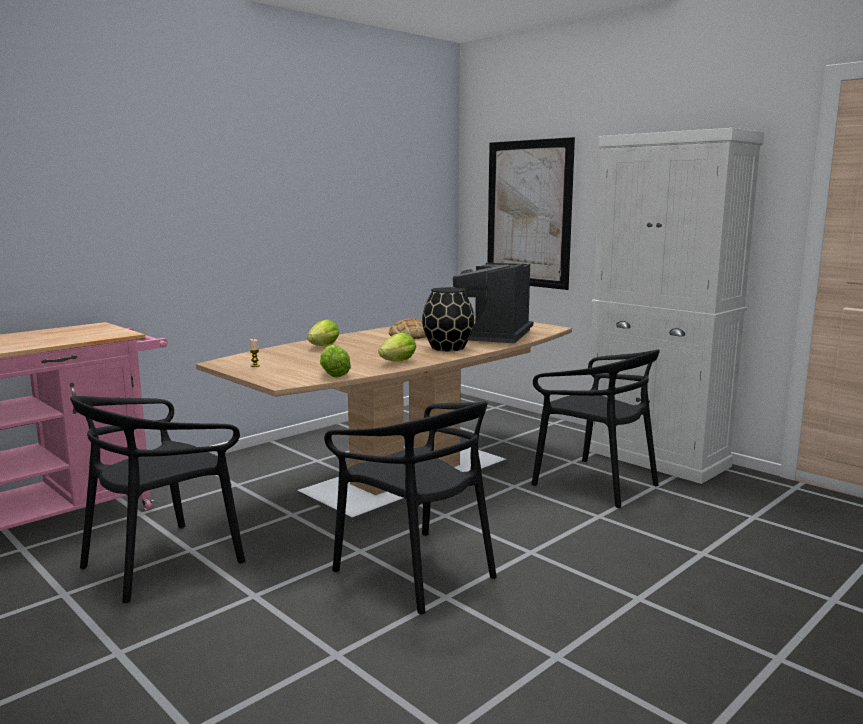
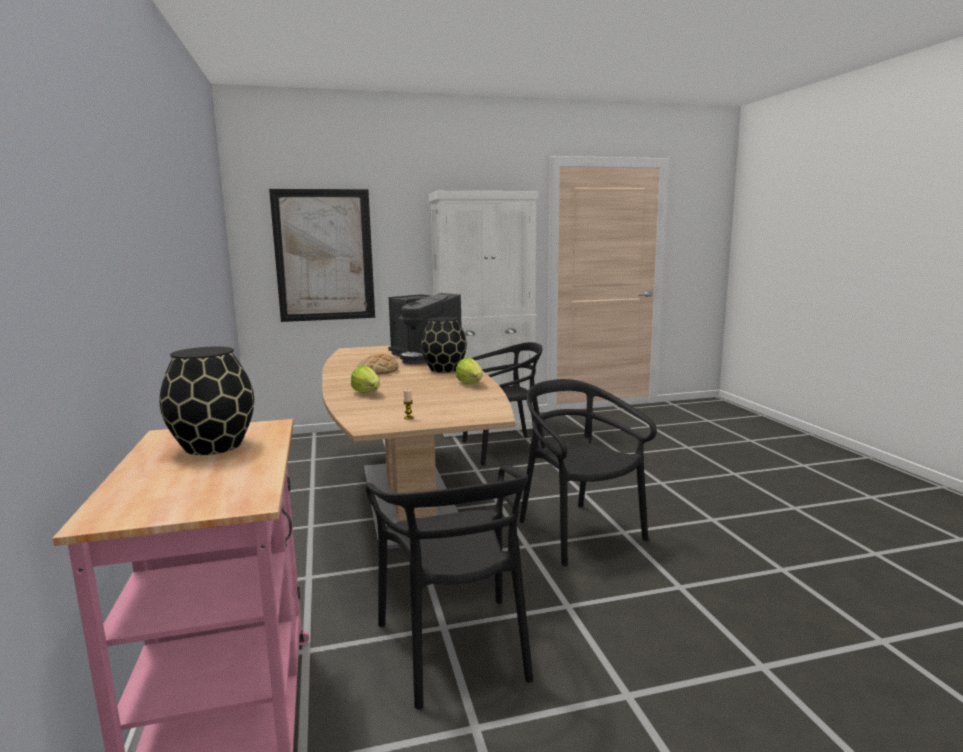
camera: 60 degrees left, 0 degrees up
(73, 334) = (215, 446): none -> black vase
(333, 374) = (485, 401): lettuce -> none
(416, 571) = (579, 533): black chair -> black chair turned 105 degrees counterclockwise

